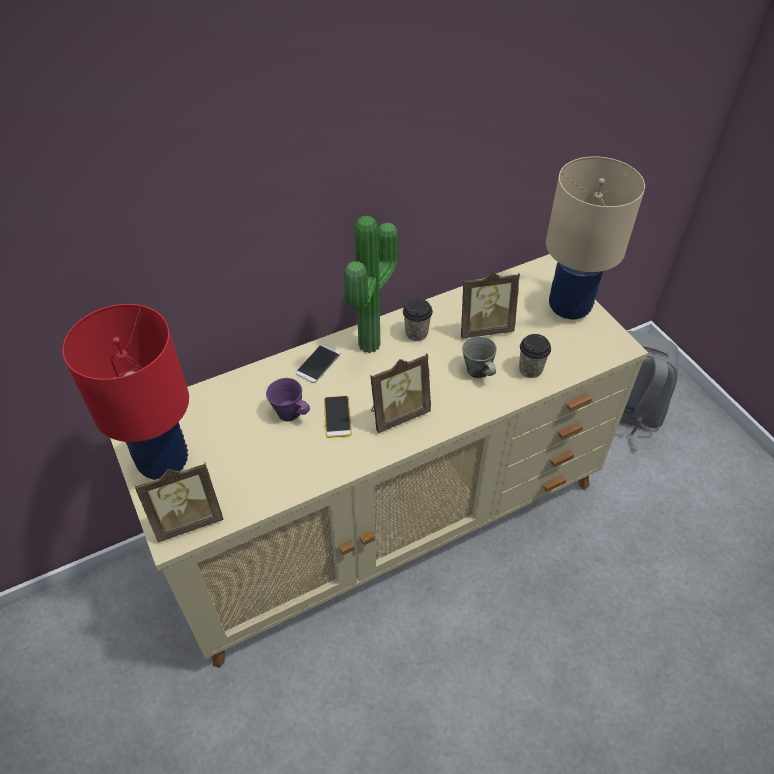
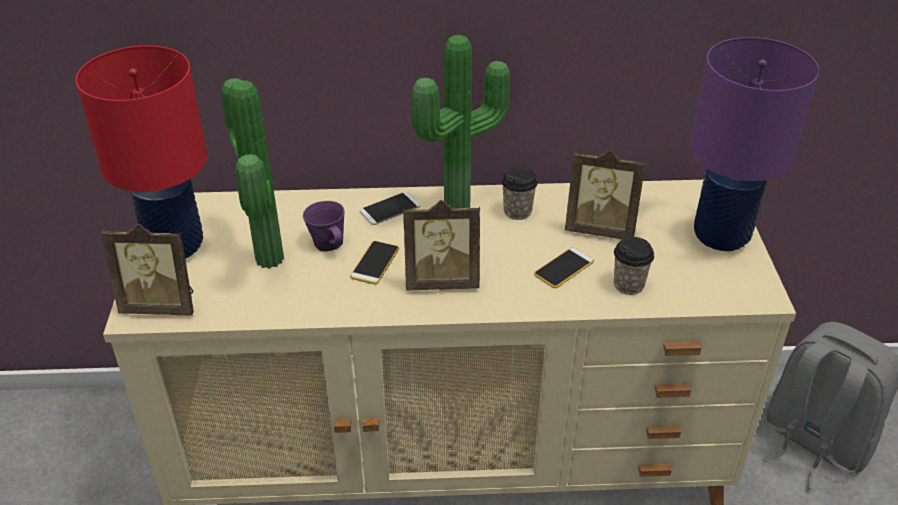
camera: 25 degrees right, 10 degrees down
(247, 446) = (264, 260): none -> potted plant
(478, 371) = (564, 268): grey mug -> phone
(570, 309) = (721, 239): beige table lamp -> purple table lamp

